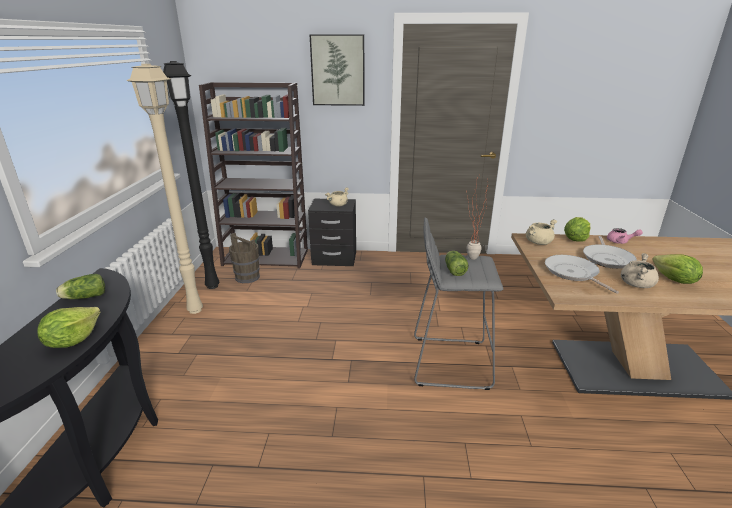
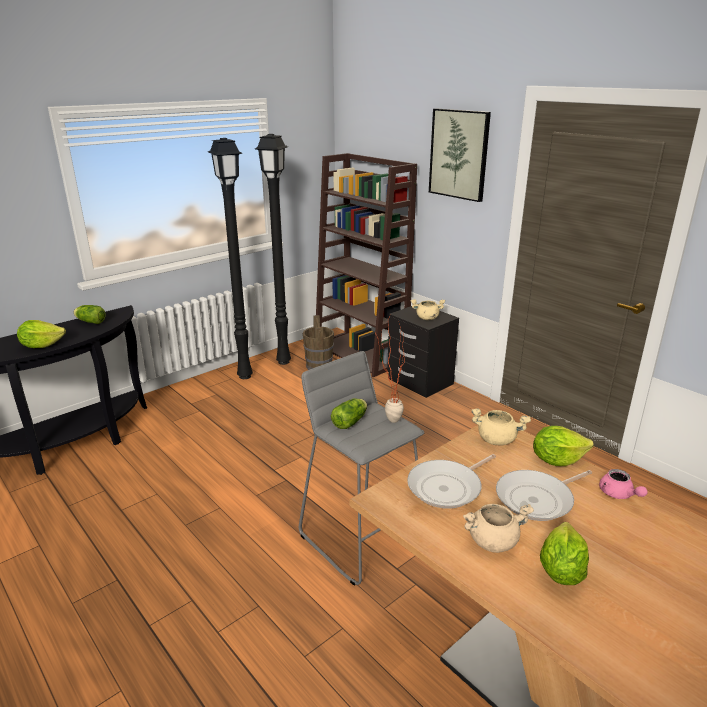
camera: 45 degrees right, 0 degrees up
(195, 309) = (245, 375): beige floor lamp -> black floor lamp
(573, 273) = (447, 487): frying pan -> frying pan turned 150 degrees counterclockwise

